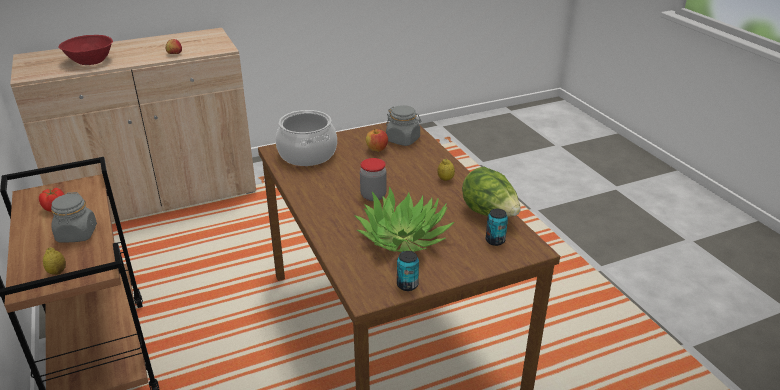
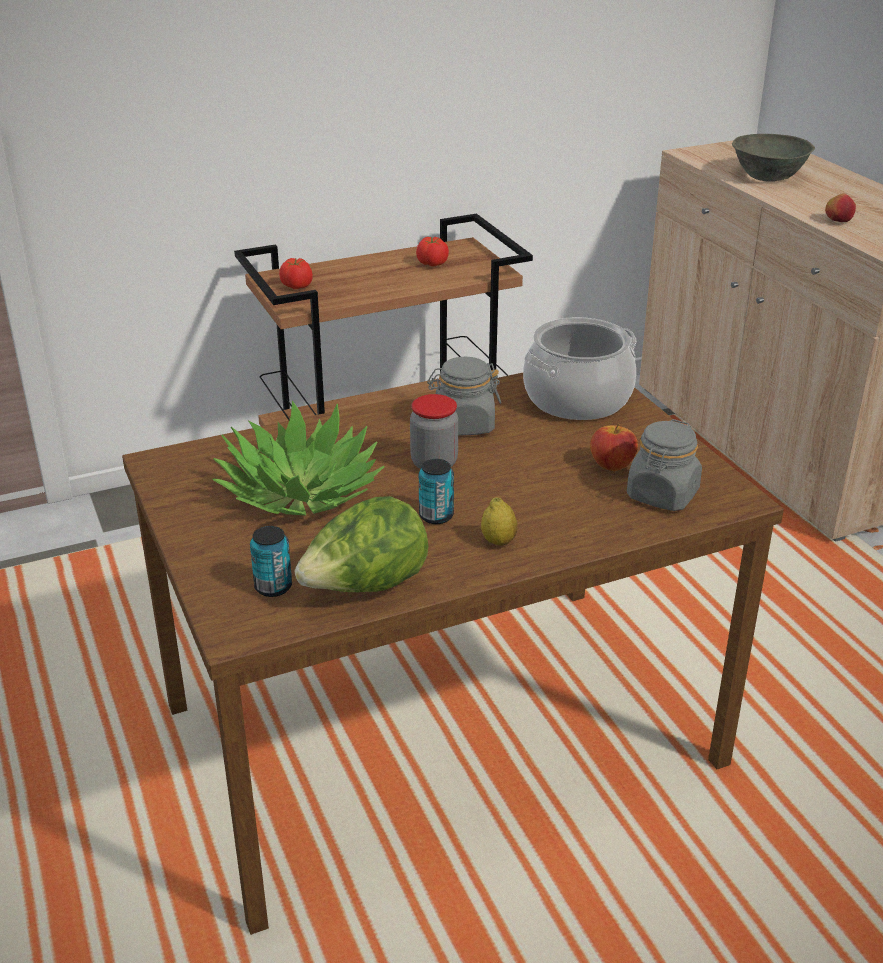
camera: 90 degrees right, 0 degrees up
(57, 272) = (296, 286): lemon -> tomato
(77, 234) = (372, 284): grey jar -> grey jar (464, 425)
(90, 61) = (767, 175): red bowl -> grey bowl
(407, 285) = (174, 494): can -> can (436, 516)

